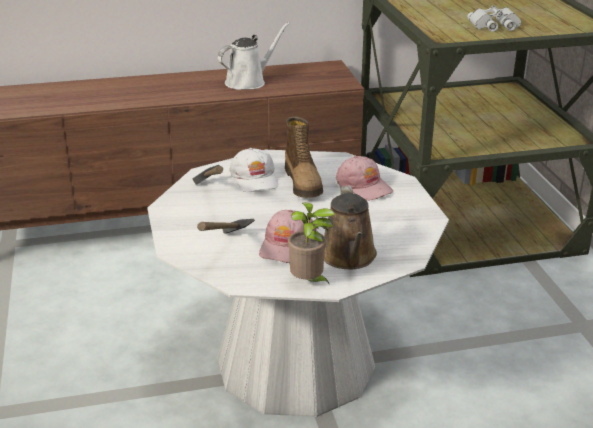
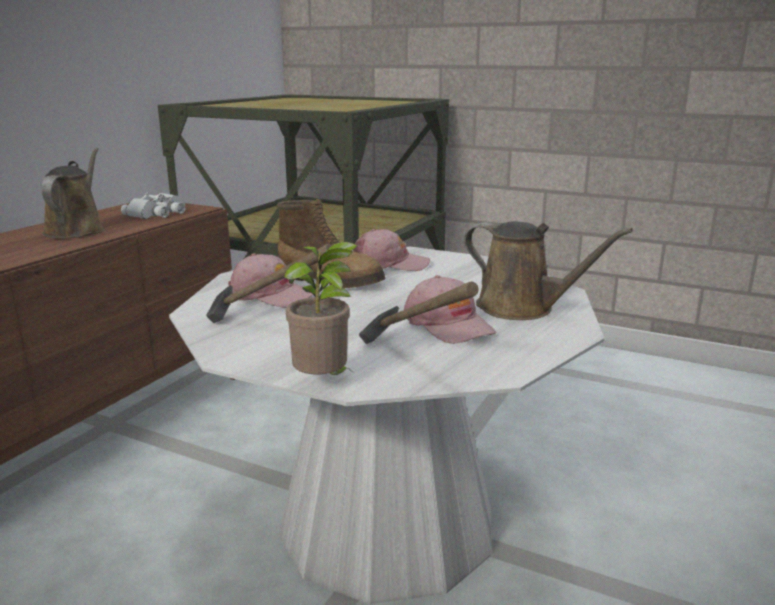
camera: 50 degrees left, 10 degrees down
(248, 82) = (77, 230): white watering can -> brown watering can
(255, 178) = (272, 295): white cap -> pink cap
(309, 283) = (550, 339): potted plant -> potted plant (324, 383)
(494, 26) = (348, 106): white binoculars -> white binoculars (158, 213)

